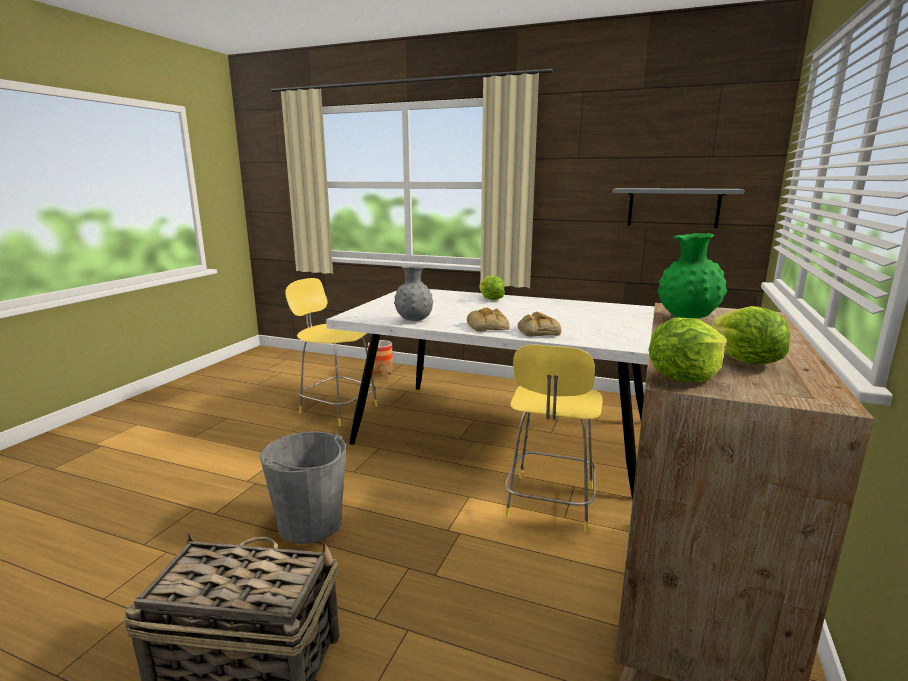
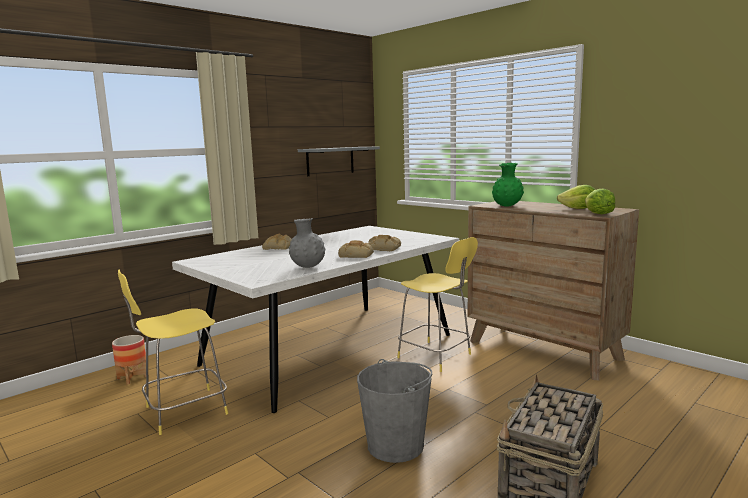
camera: 65 degrees left, 5 degrees down
(490, 299) = (278, 247): lettuce -> bread

